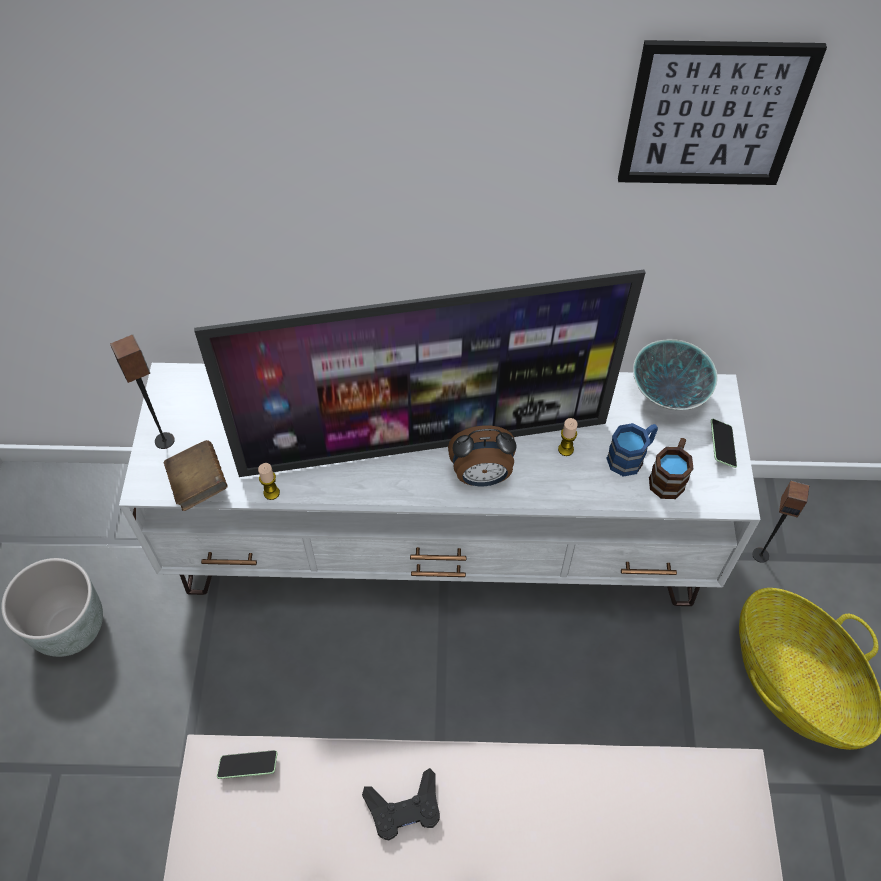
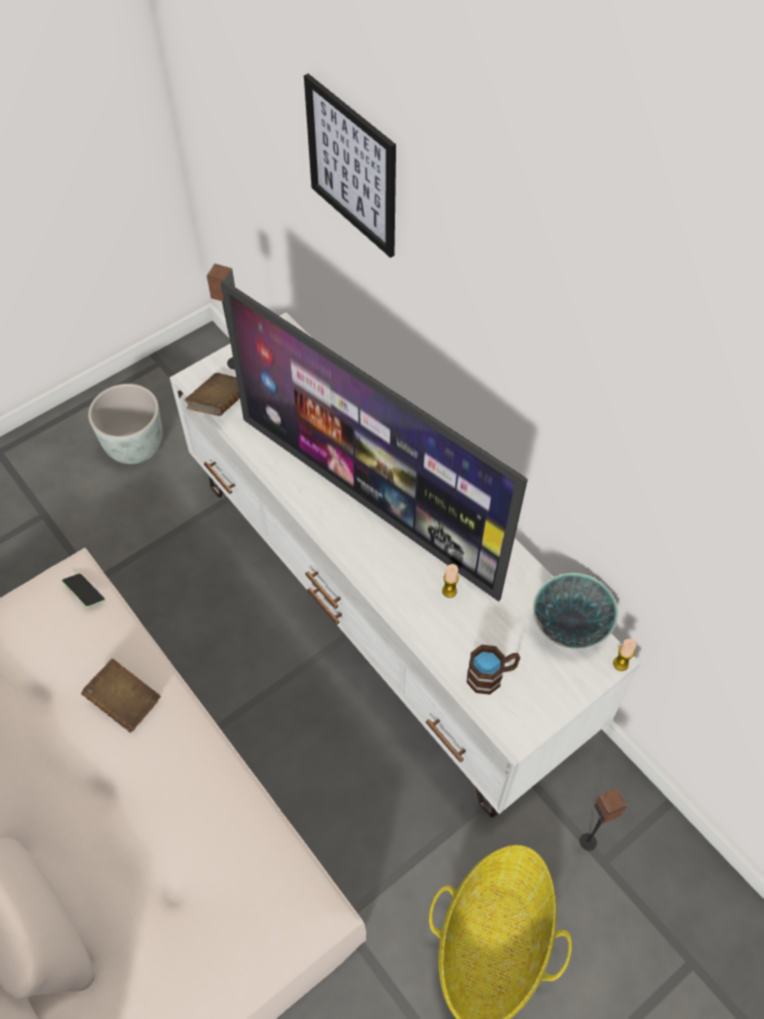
camera: 50 degrees right, 0 degrees up
(271, 493) = (249, 446): candle -> candle (620, 663)
(404, 808) = (125, 702): black game controller -> brown book
(482, 476) = (375, 554): alarm clock -> none
(631, 457) = (485, 638): blue mug -> none
(714, 115) = (650, 398): picture -> picture (352, 166)
(721, 447) = (556, 695): phone -> none

